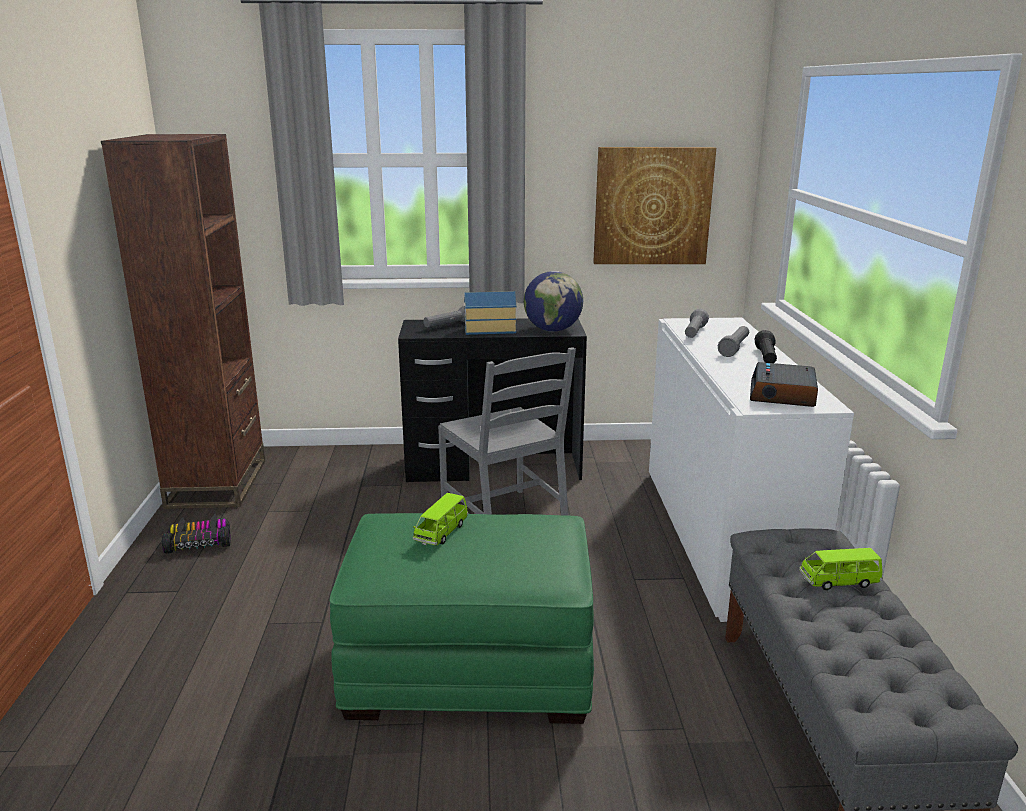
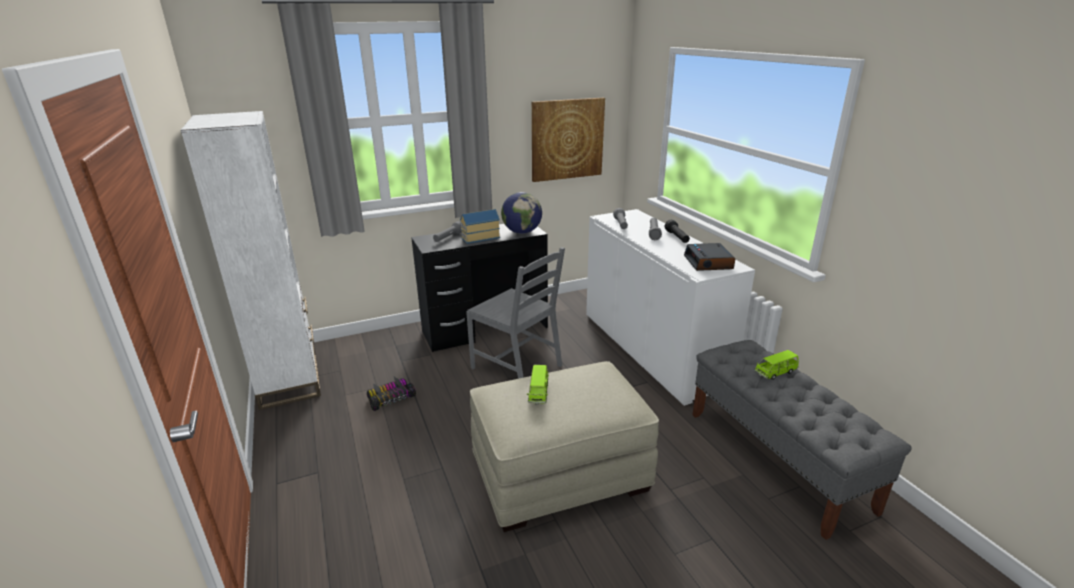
camera: 20 degrees left, 5 degrees up
(199, 542) = (308, 430): toy car -> toy car (390, 398)
(218, 483) = (289, 380): brown bookcase -> white bookcase
(471, 667) = (560, 473): green ottoman -> beige ottoman

